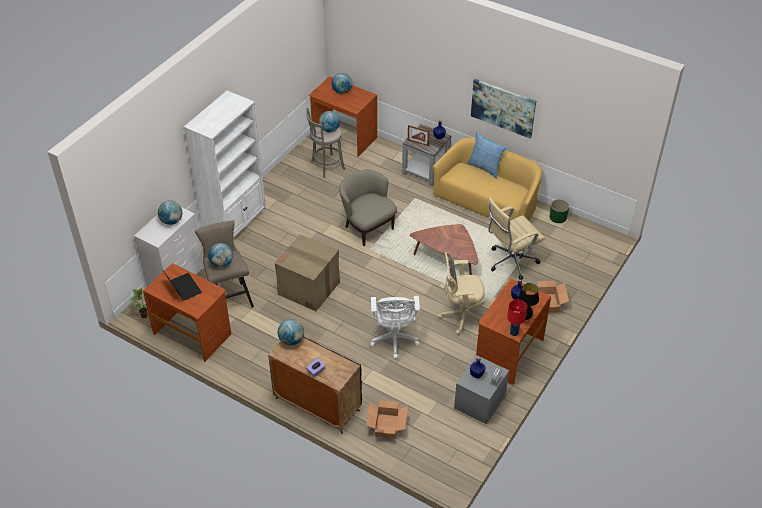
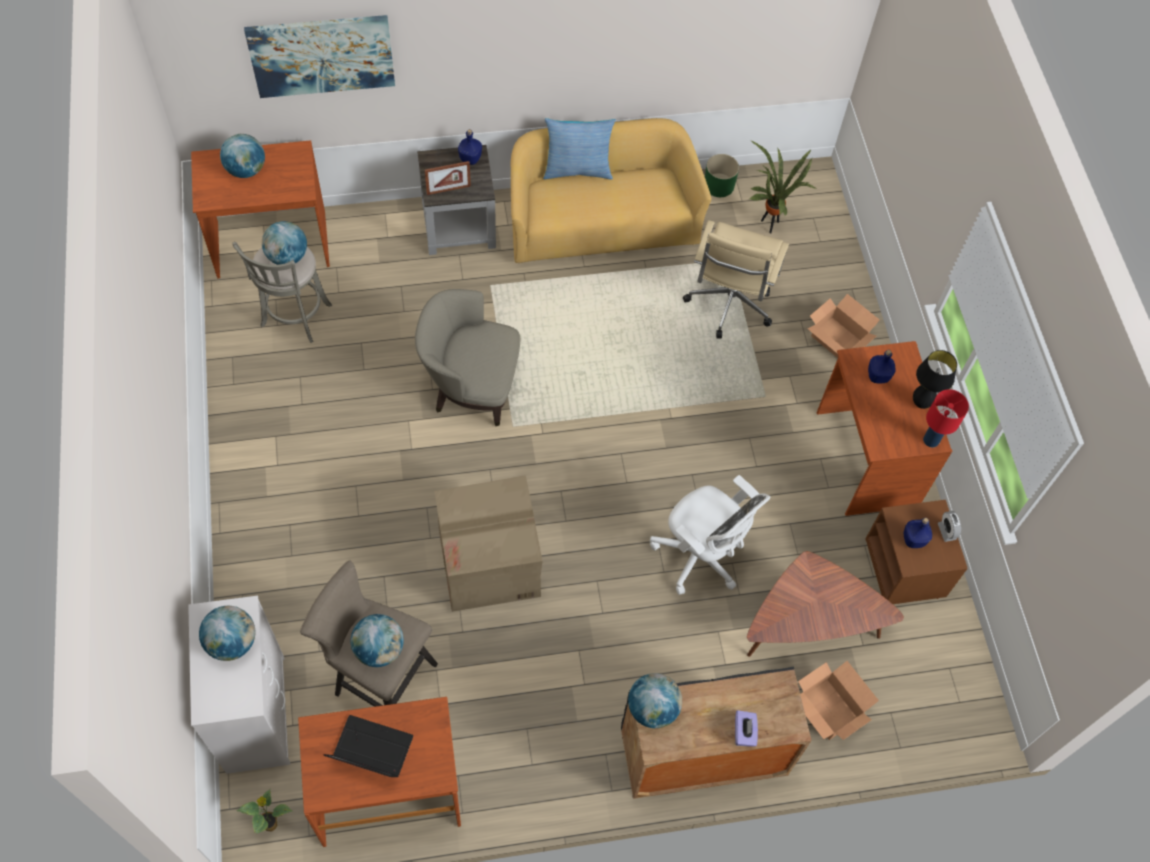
camera: 45 degrees left, 15 degrees up
(235, 224) = (251, 533): white bookcase -> none
(447, 260) = (642, 363): brown coffee table -> brown coffee table (808, 624)
(461, 316) = (751, 446): beige office chair -> none
(480, 402) = (906, 568): grey nightstand -> brown nightstand
(503, 108) = (588, 55): picture -> picture (322, 55)
(565, 244) = (769, 224): none -> potted plant

